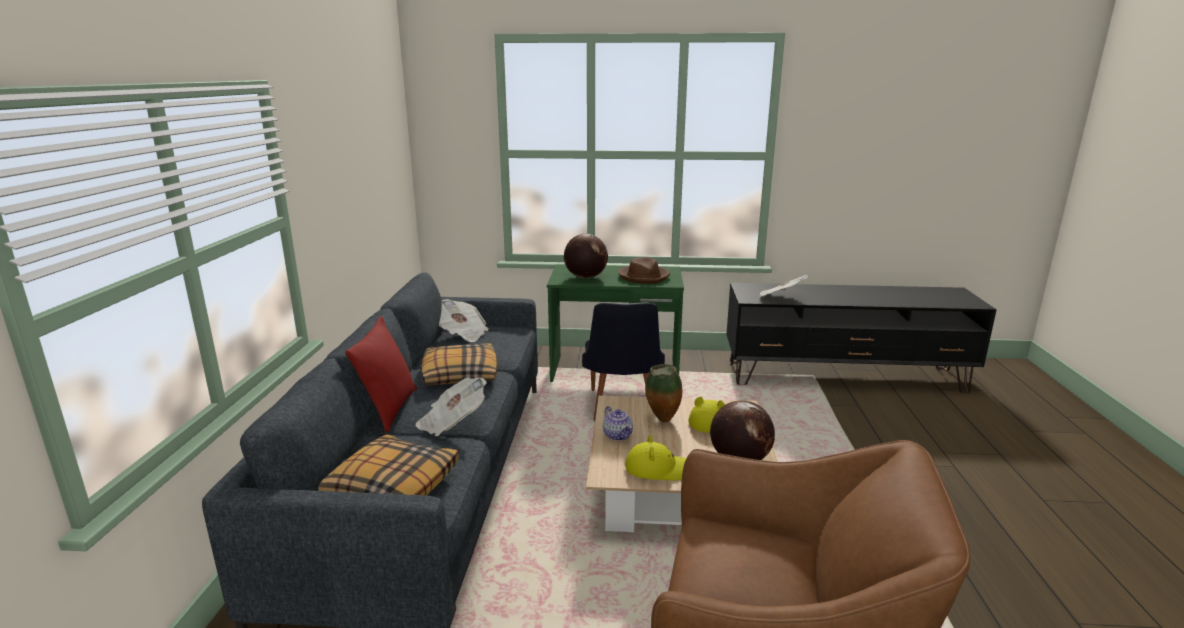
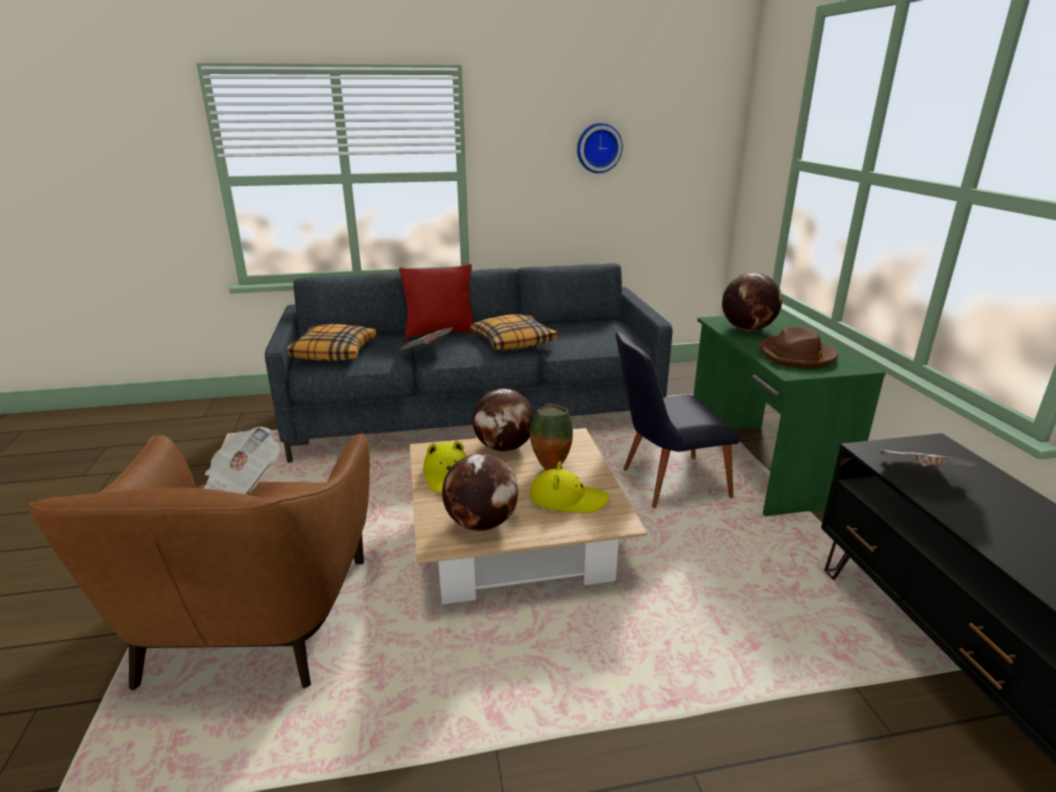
camera: 75 degrees right, 5 degrees up
(356, 163) = (598, 148): none -> wall clock
(462, 333) = (597, 327): newspaper -> newspaper (241, 484)
(618, 435) = (504, 447): teapot -> globe

